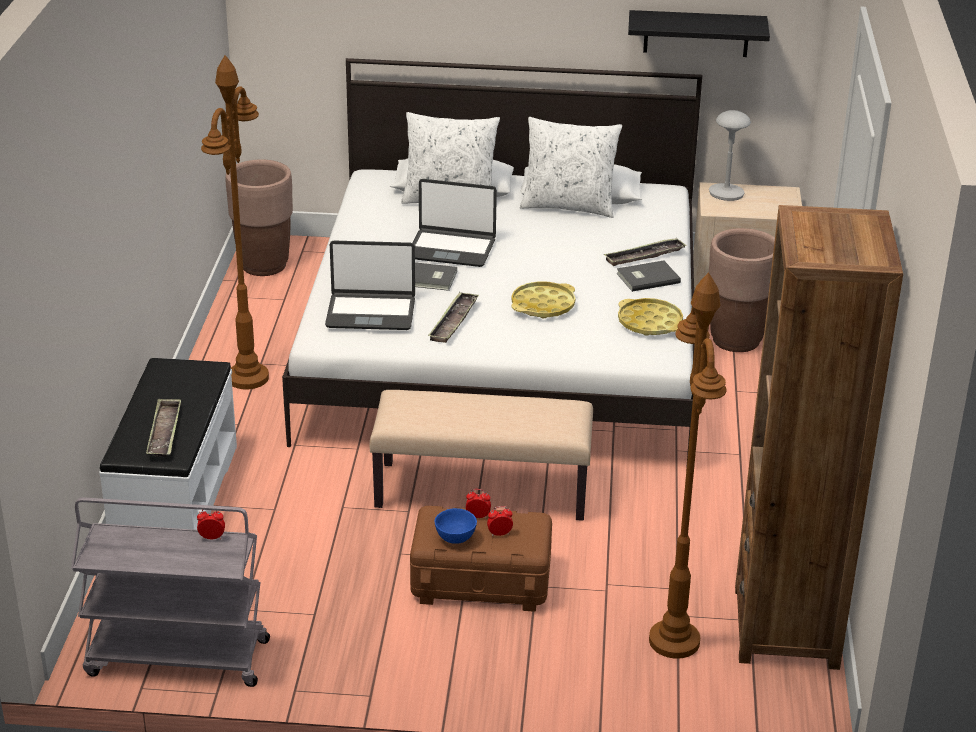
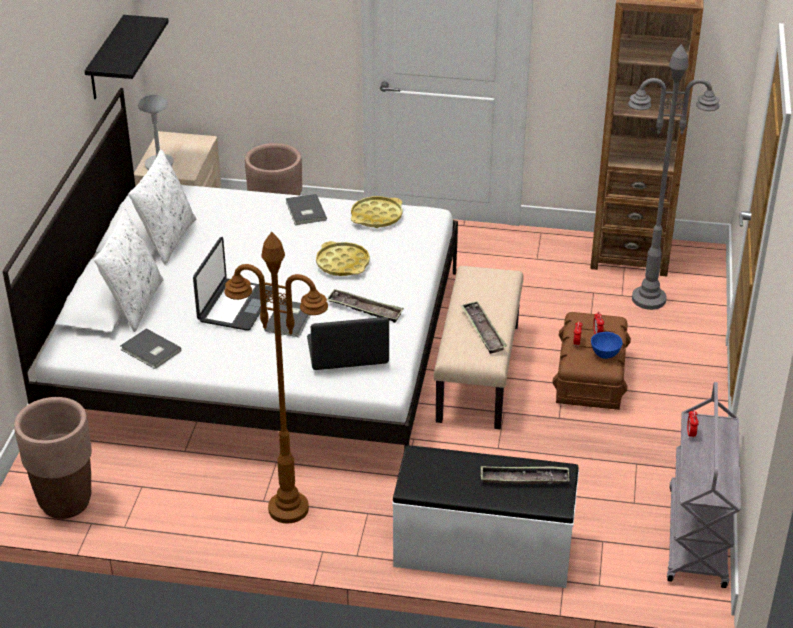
camera: 85 degrees left, 5 degrees up
(371, 214) = (150, 351): none -> grey book
(371, 313) = (347, 352): laptop -> laptop turned 105 degrees counterclockwise
(644, 256) = (268, 209): tray -> tray (483, 330)
(674, 641) = (649, 299): brown floor lamp -> grey floor lamp

